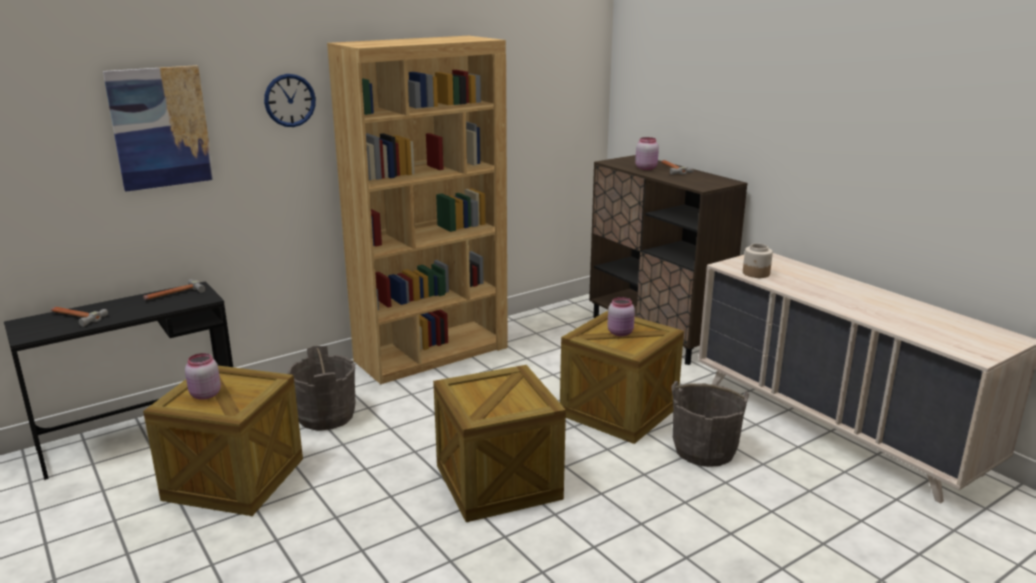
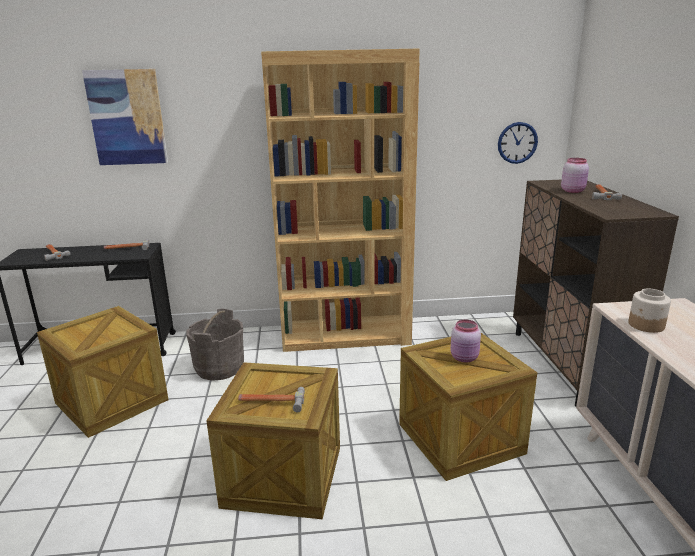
camera: 30 degrees right, 0 degrees up
(204, 395) = (85, 330): pink jar -> none
(290, 100) = (232, 102): wall clock -> wall clock (517, 143)
(501, 402) = (271, 402): none -> hammer
(704, 450) = (518, 517): grey bucket -> none

